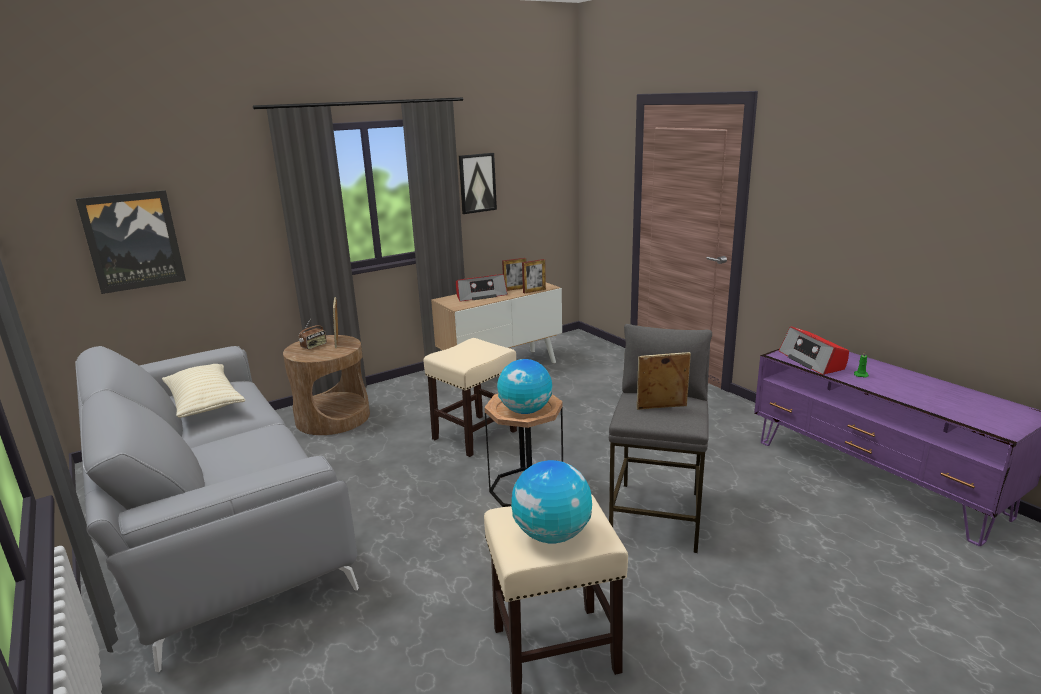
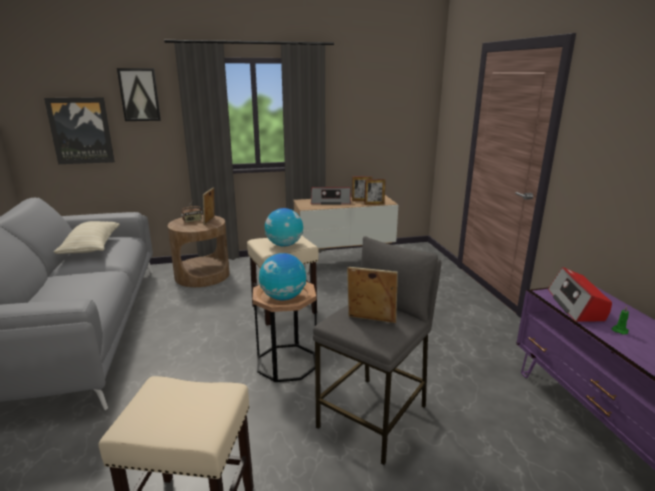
camera: 20 degrees right, 0 degrees up
(477, 183) = (344, 113): picture -> picture (139, 95)
(552, 534) = (171, 415): globe -> globe (284, 245)

